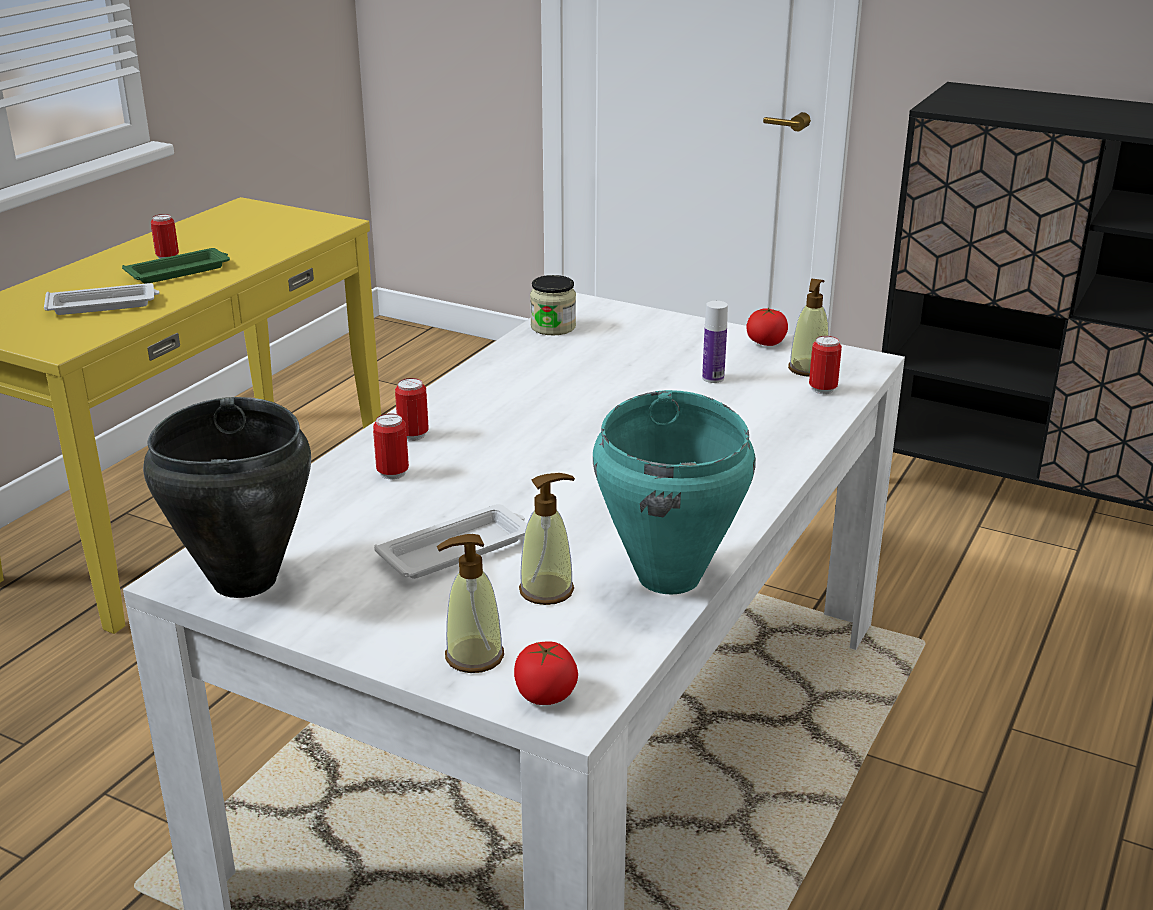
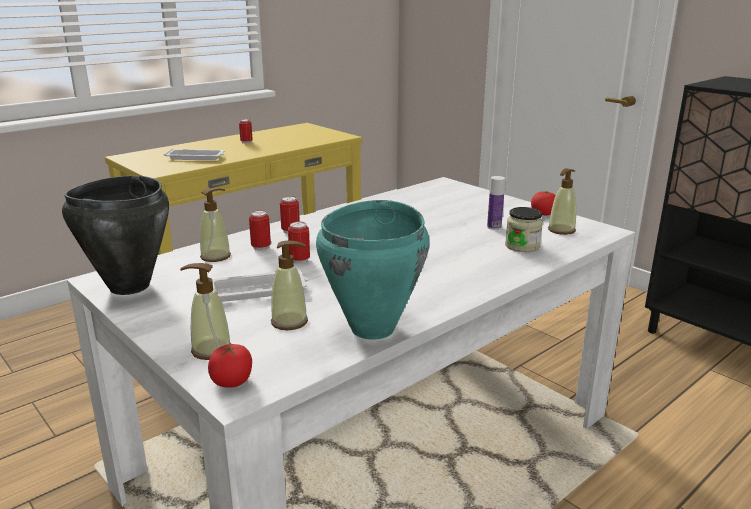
camera: 20 degrees right, 5 degrees down
(180, 271) = (246, 148): green tray -> none
(334, 502) = (216, 256): none -> soap dispenser
(553, 327) = (418, 191): jar -> jar (522, 246)
(822, 389) = (563, 242): can -> can (299, 260)

